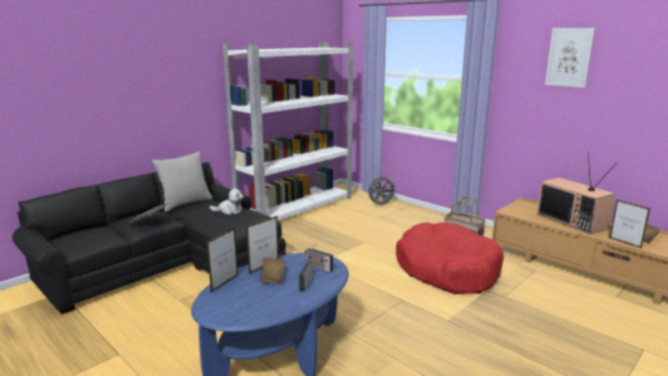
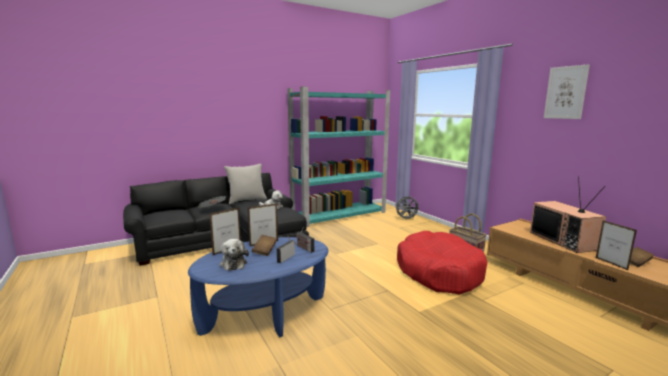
camera: 15 degrees right, 5 degrees down
(246, 300) = (233, 263): none -> plush toy
(296, 207) = (339, 215): white bookcase -> turquoise bookcase

